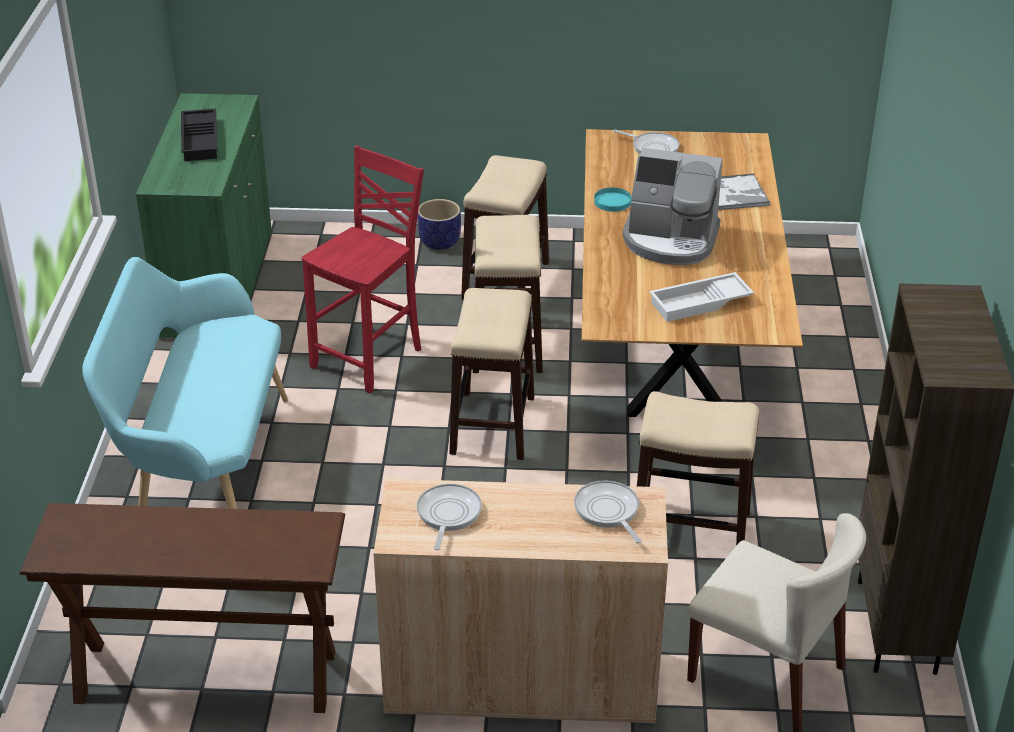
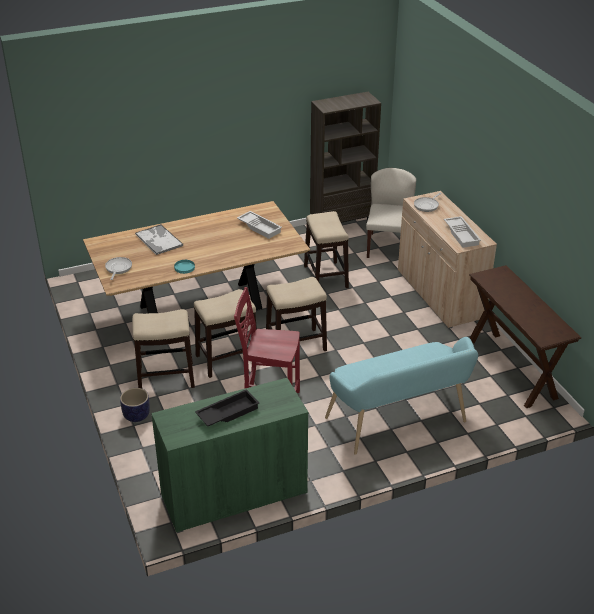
camera: 115 degrees left, 0 degrees up
(448, 515) = (462, 234): frying pan -> white tray
(670, 240) = (211, 244): coffee machine -> none

